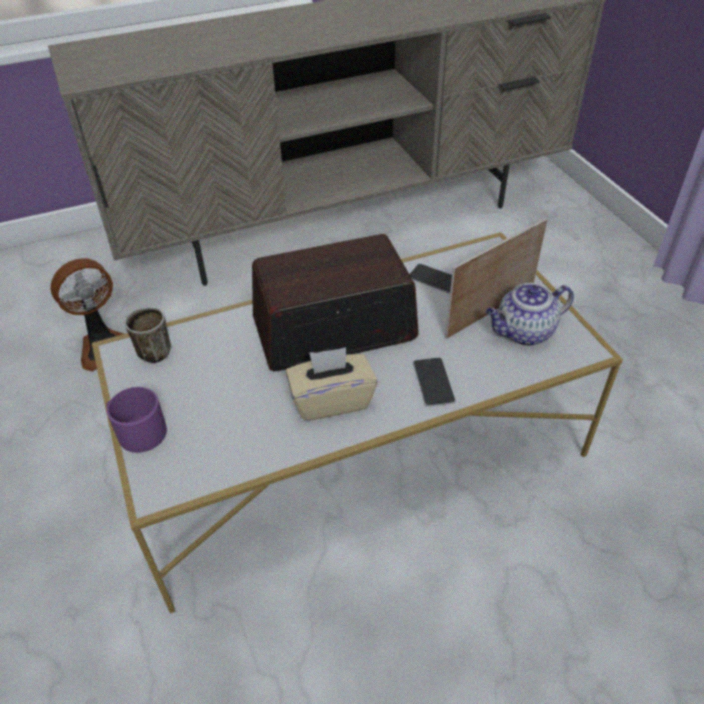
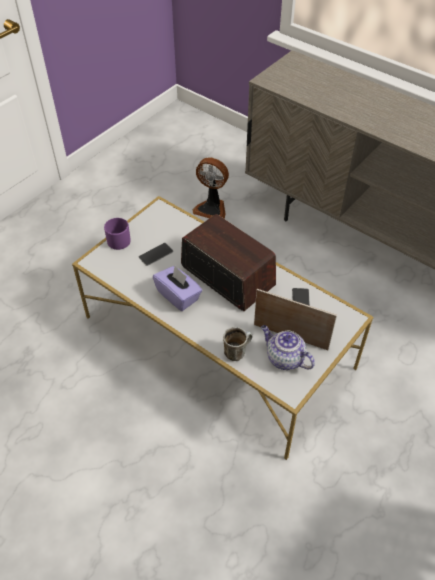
camera: 60 degrees right, 5 degrees up
(154, 349) = (168, 218): mug -> mug (237, 351)
(331, 400) = (178, 296): beige tissue box -> purple tissue box
(433, 382) = (217, 331): phone -> phone (156, 254)

